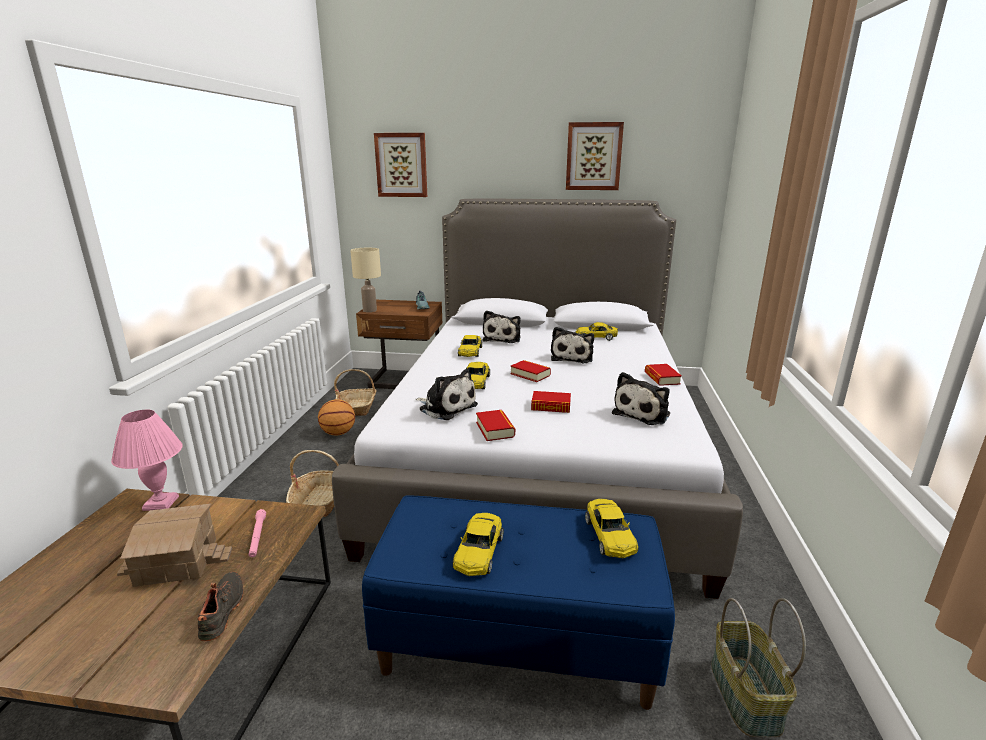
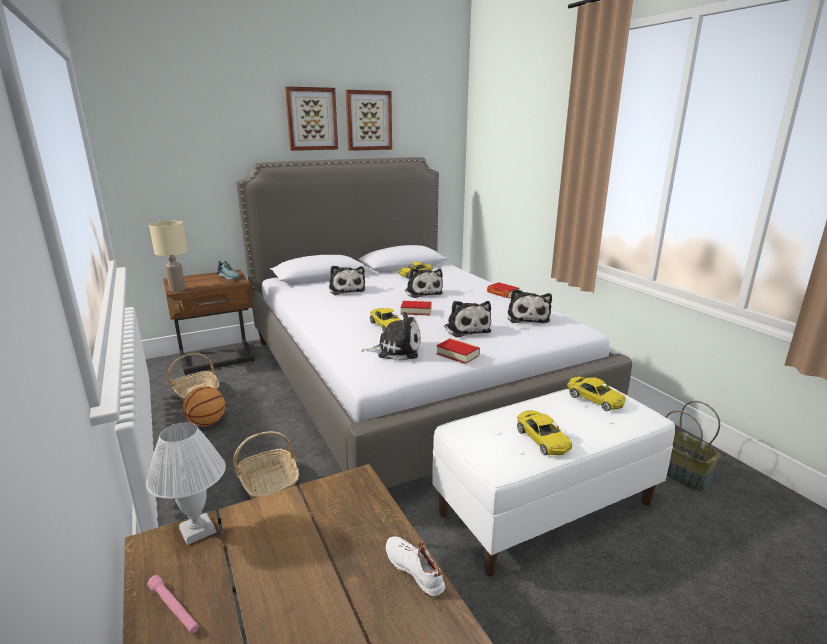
camera: 35 degrees left, 0 degrees up
(161, 503) = (198, 530): pink table lamp -> white table lamp
(177, 560) = (306, 561): toy house -> none
(224, 611) = (415, 569): black shoe -> white shoe
(257, 537) = (350, 509): pink flashlight -> pink flashlight (174, 608)
(401, 165) = (180, 129): picture -> picture (311, 119)
(470, 351) = (337, 305): yellow toy car -> none
(518, 642) = (546, 507): blue bench -> white bench
(551, 406) = (466, 329): book -> plush toy

